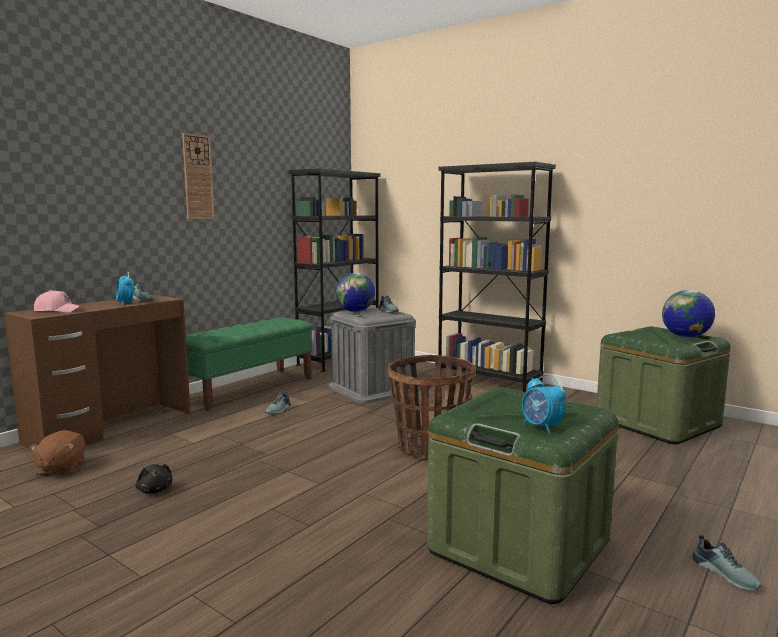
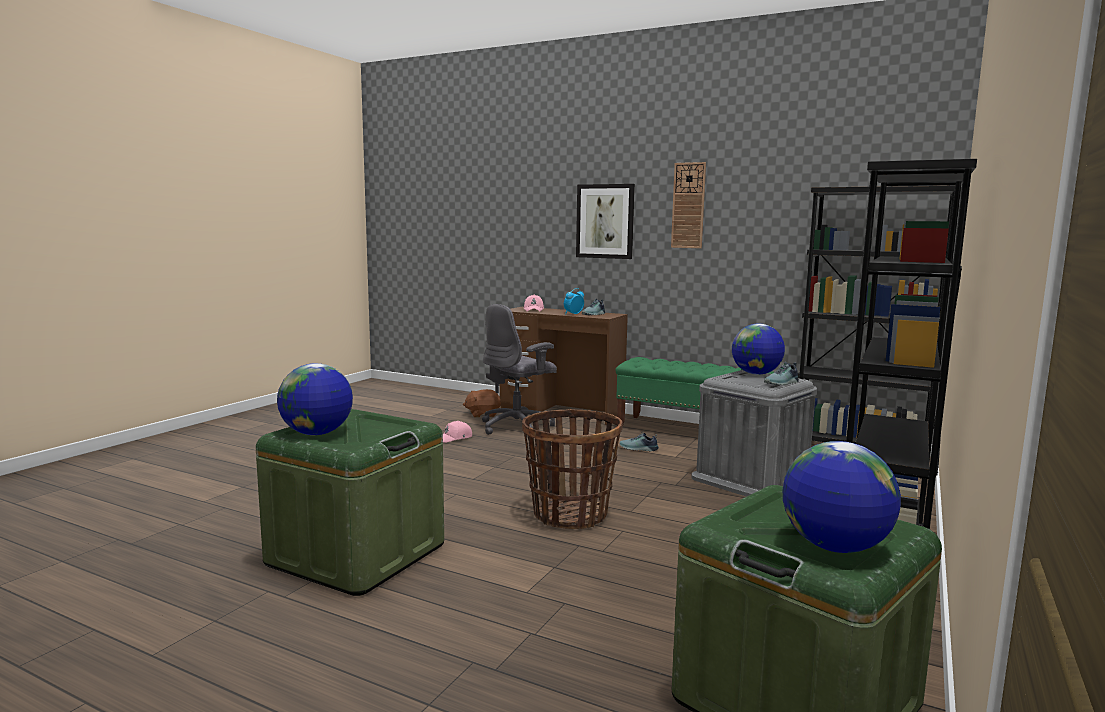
camera: 80 degrees right, 0 degrees up
(113, 191) = (605, 221): none -> picture
(148, 452) = (517, 427): none -> grey office chair
(155, 490) = (455, 438): black plush toy -> pink cap
(541, 427) = (316, 434): alarm clock -> globe
(726, 574) = (276, 659): shoe -> none

